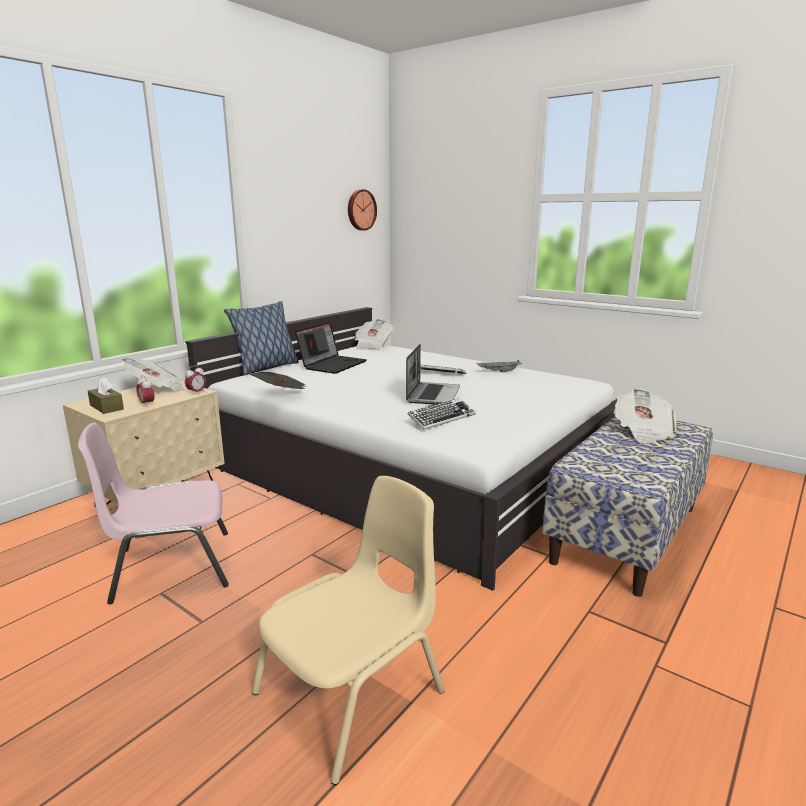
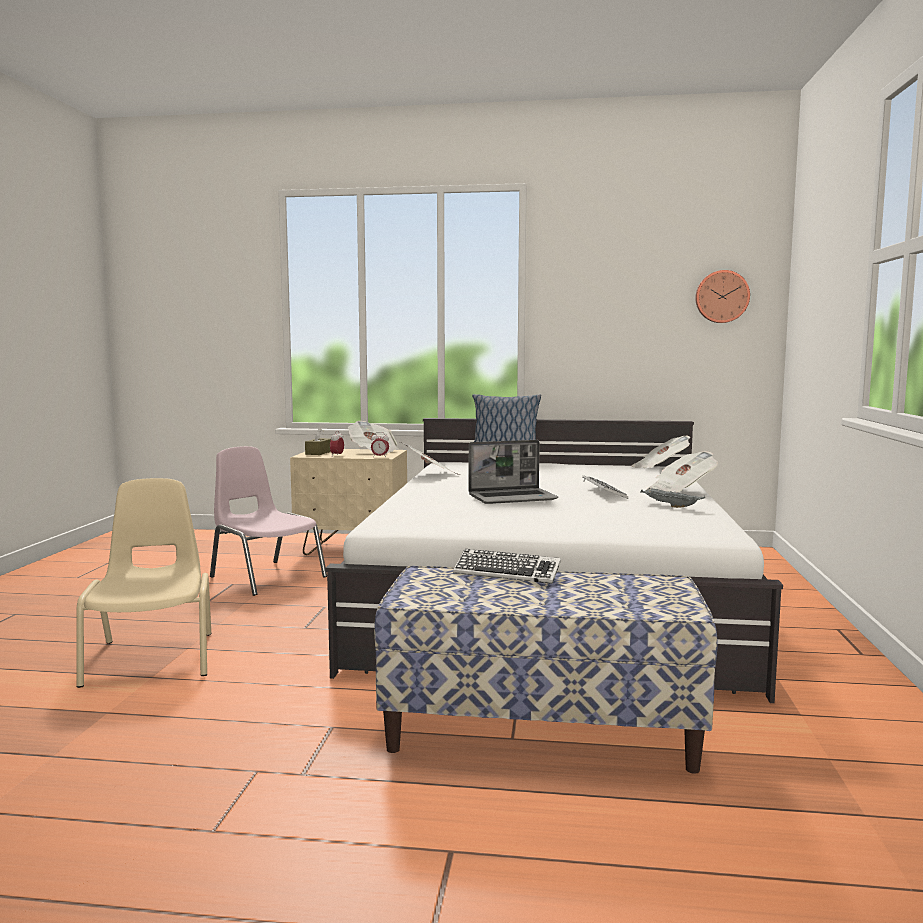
camera: 60 degrees right, 10 degrees down
(332, 364) = (555, 469): laptop -> none
(353, 692) = (153, 657): beige chair -> beige chair turned 120 degrees counterclockwise
(442, 418) = (440, 507): keyboard -> keyboard (507, 573)
(643, 432) = (607, 589): newspaper -> newspaper (680, 490)

